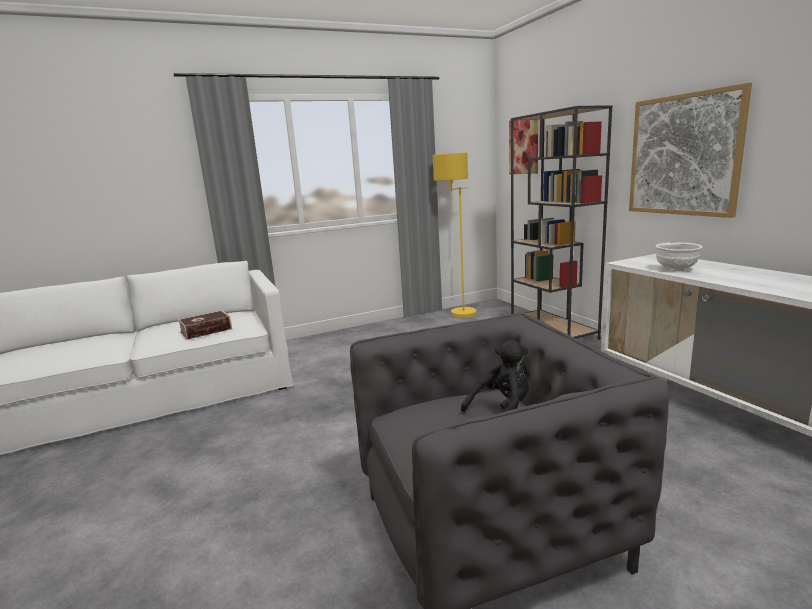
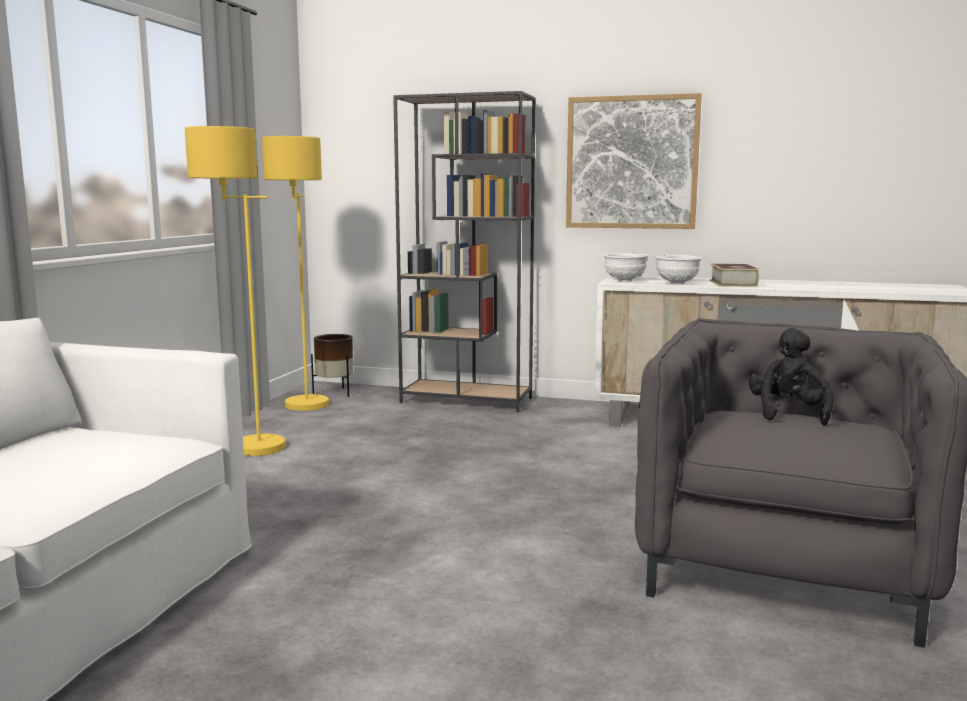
camera: 50 degrees left, 5 degrees down
(206, 330) = (98, 461): book -> book (733, 283)
(393, 332) = (245, 446): none -> yellow floor lamp
(491, 309) = (335, 393): none -> brown planter
(524, 146) = (371, 140): picture -> none
(641, 261) = (624, 281): none -> white bowl

